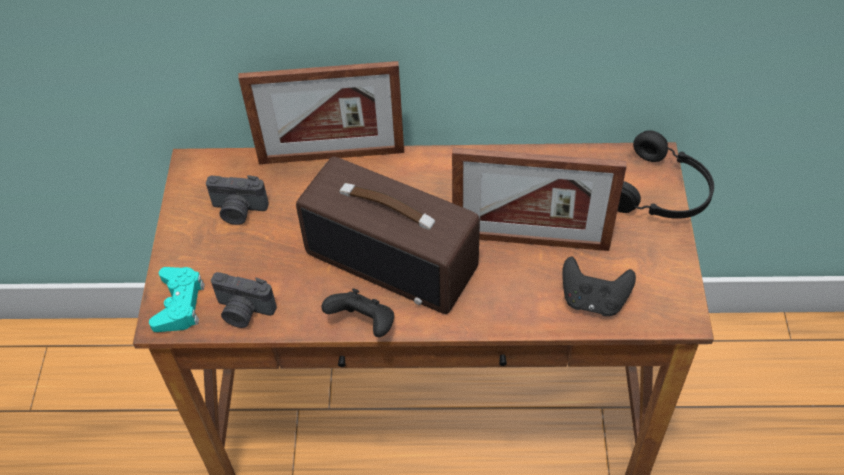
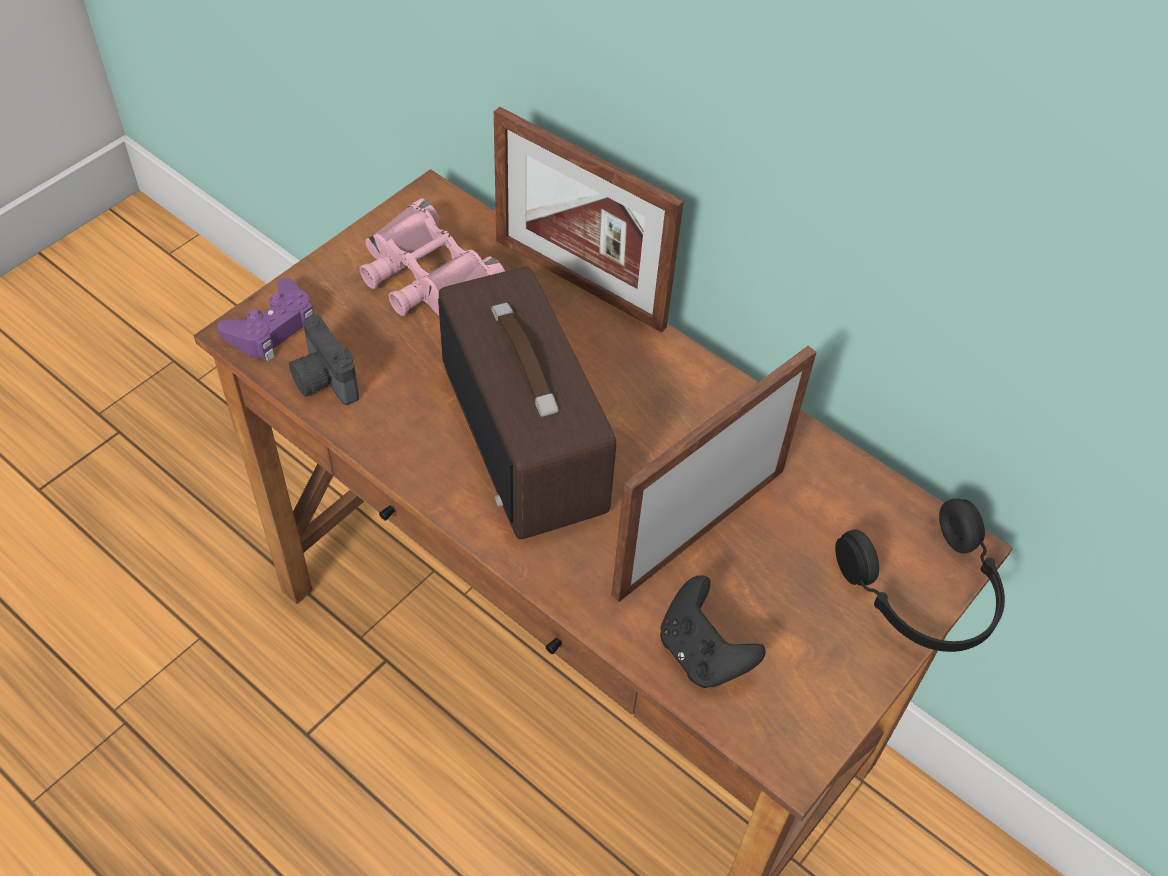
camera: 35 degrees right, 0 degrees up
(179, 304) = (273, 328): turquoise game controller -> purple game controller
(238, 211) = (425, 275): camera -> pink binoculars
(364, 324) = (424, 483): black game controller -> none
(530, 241) = (700, 531): picture frame -> picture frame turned 90 degrees clockwise

